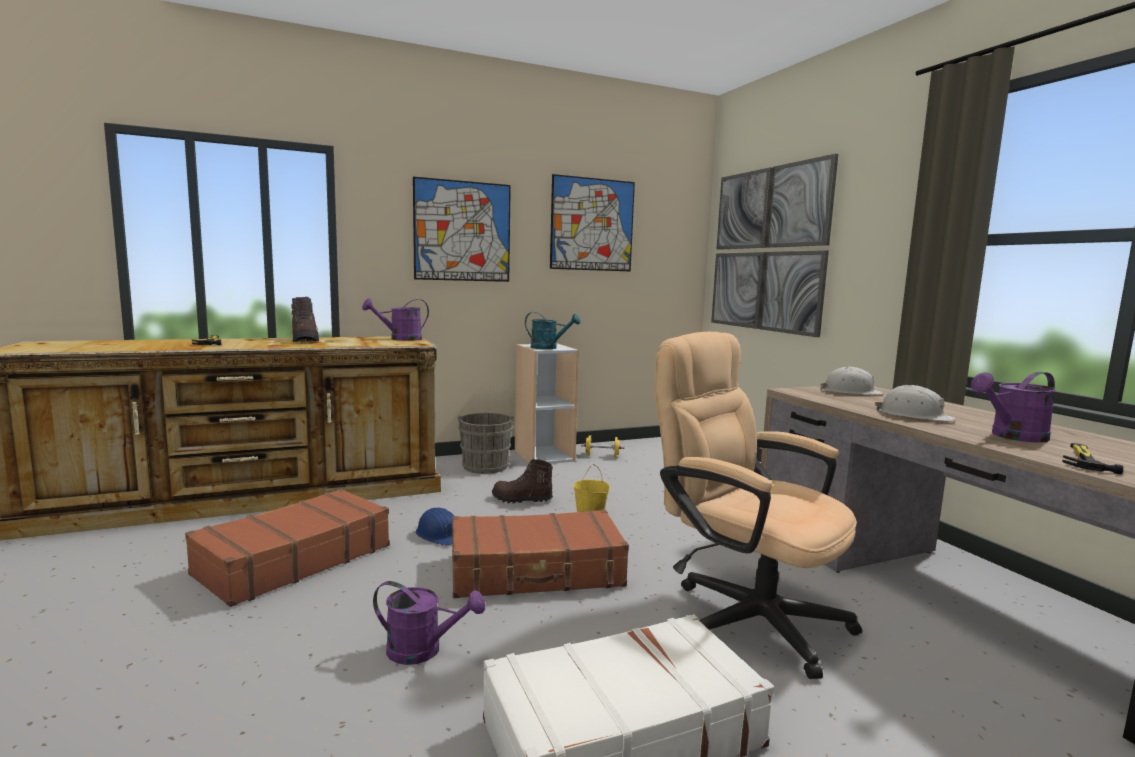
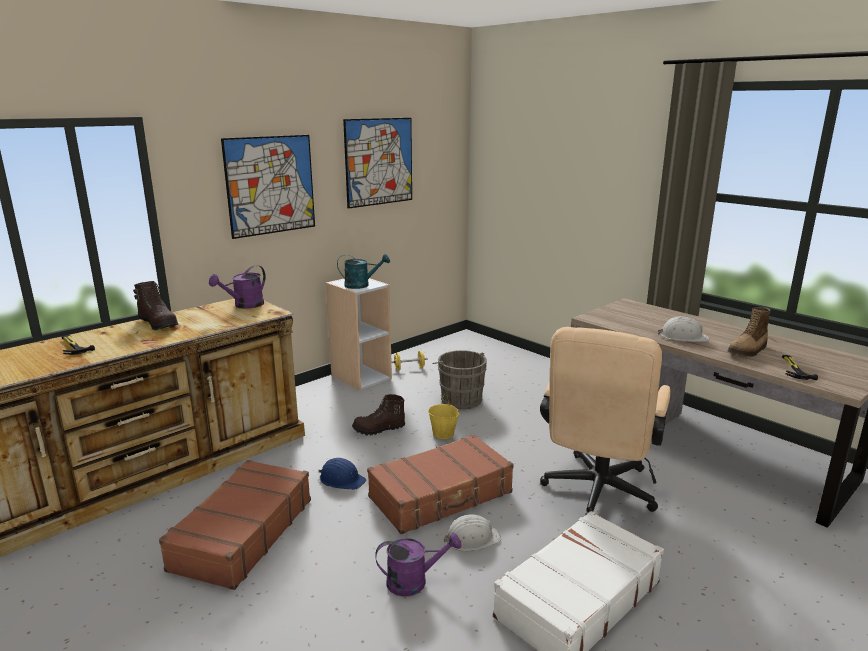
camera: 20 degrees left, 10 degrees up
(485, 465) = (319, 398): grey bucket -> grey bucket (460, 399)
(744, 613) = (596, 494): beige office chair -> beige office chair turned 90 degrees counterclockwise
(767, 250) = (531, 179): picture -> none
(850, 392) = (626, 312): white hard hat -> white hard hat (472, 539)
(1012, 437) = (748, 351): purple watering can -> boot

